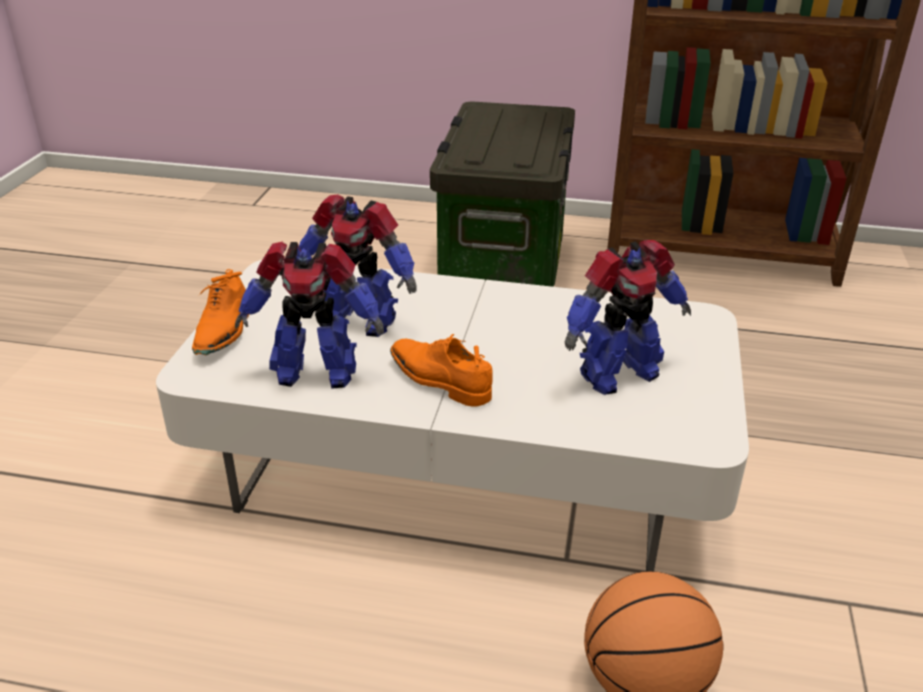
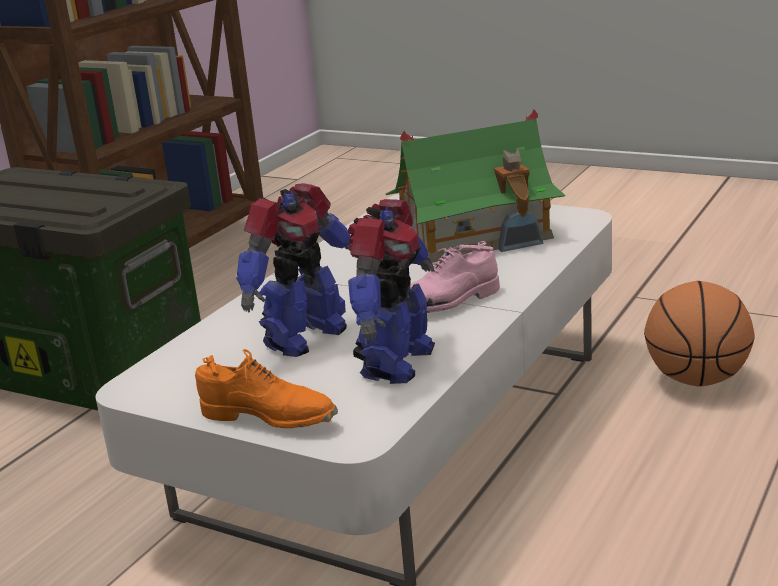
camera: 70 degrees left, 10 degrees down
(439, 381) = (447, 304): orange shoe -> pink shoe
(617, 374) = (476, 236): toy robot -> toy house

